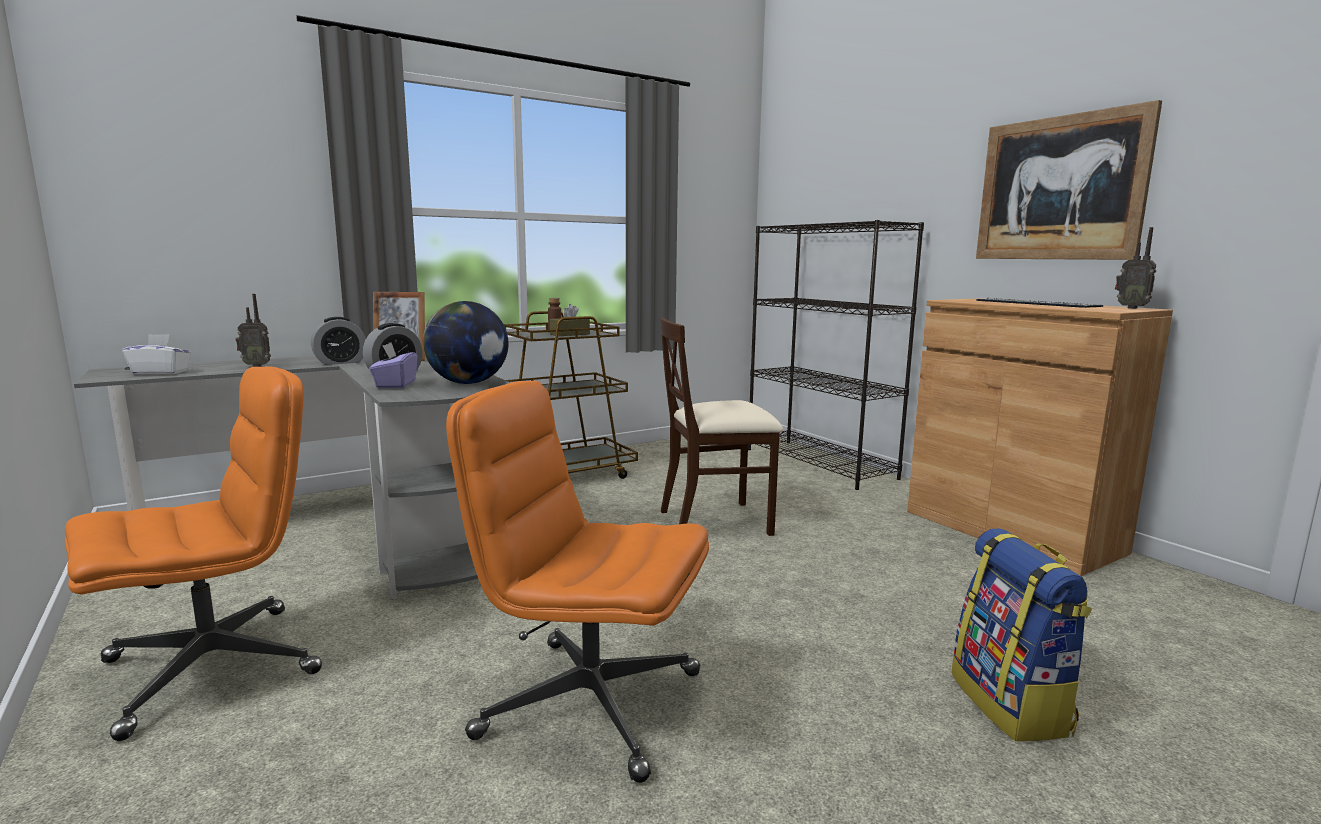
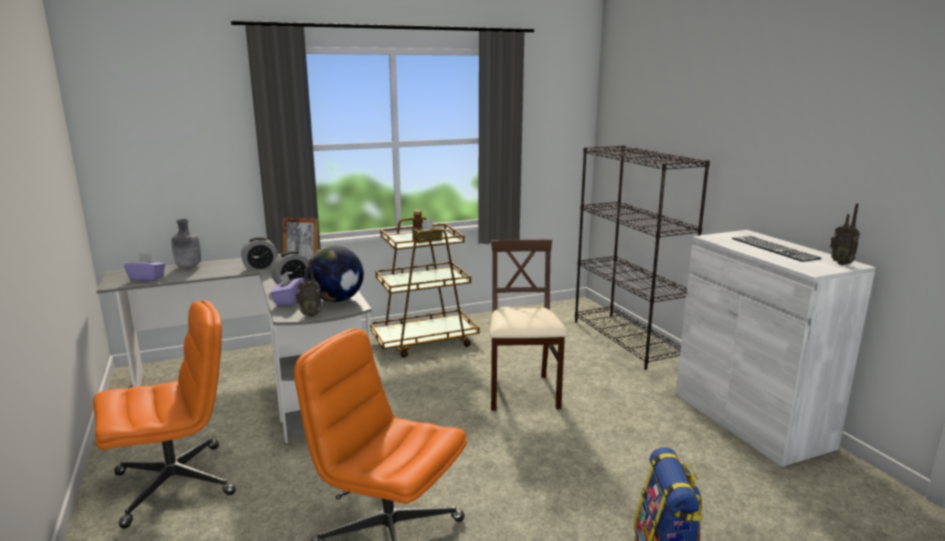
camera: 10 degrees right, 5 degrees up
(161, 372) = (147, 278): white tissue box -> purple tissue box
(227, 363) = (188, 266): none -> grey bottle
(257, 366) = (206, 271): radio -> radio (310, 315)
(716, 521) = (522, 393): beige chair -> beige chair turned 90 degrees clockwise
(1011, 531) = (750, 420): brown cabinet -> white cabinet
(1059, 189) = (806, 152): picture -> none

